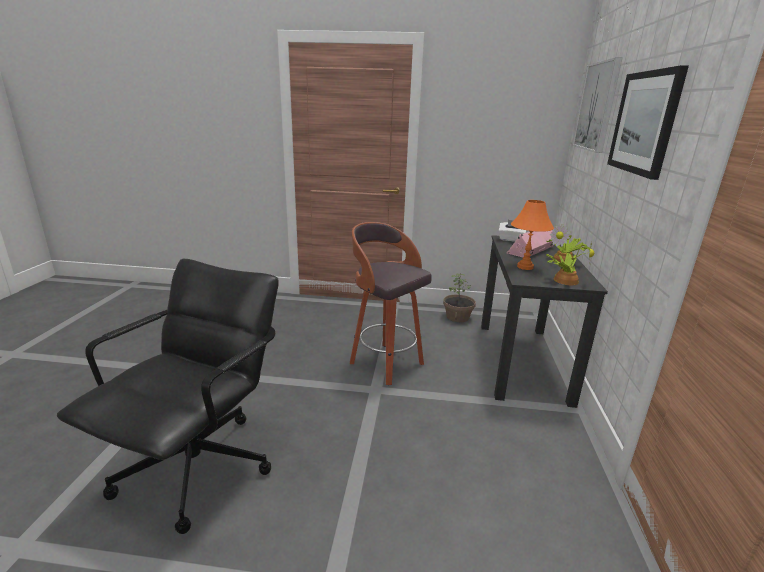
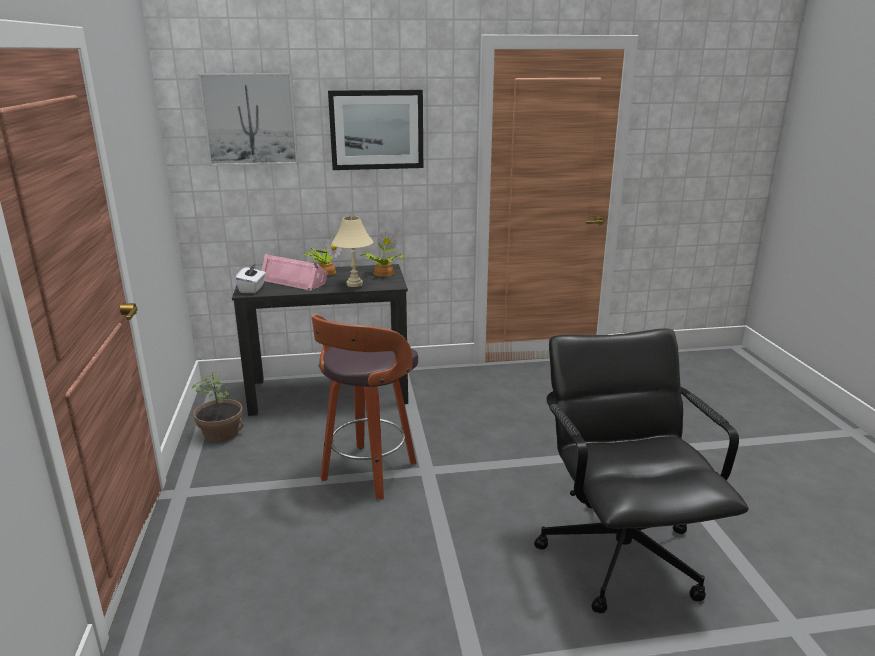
camera: 105 degrees left, 0 degrees up
(198, 466) = (621, 554): black office chair -> black office chair turned 75 degrees clockwise
(525, 267) = (354, 284): orange table lamp -> beige table lamp

